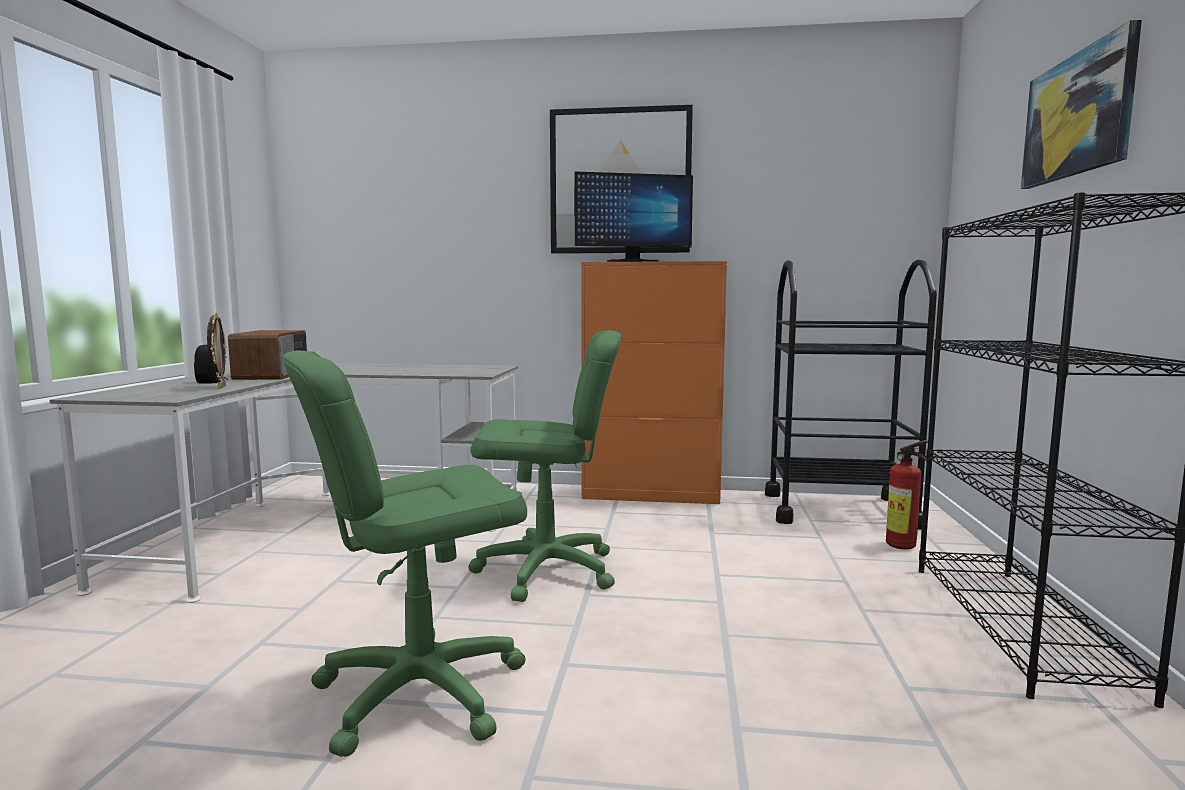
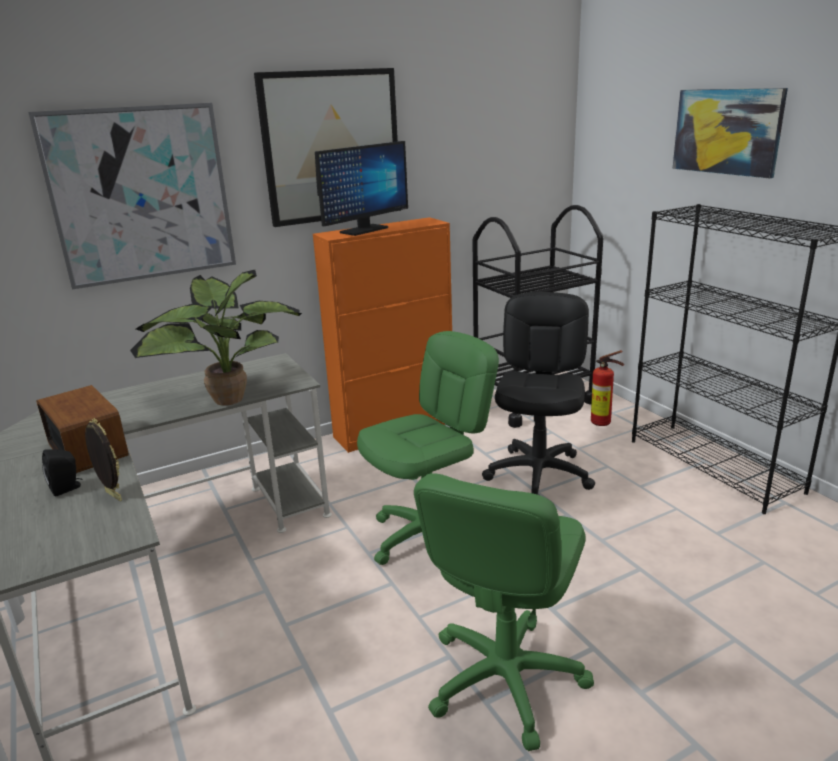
camera: 35 degrees left, 15 degrees up
(413, 372) = (226, 397): none -> potted plant
(441, 212) = (141, 194): none -> picture
(743, 563) = (539, 474): none -> black office chair

